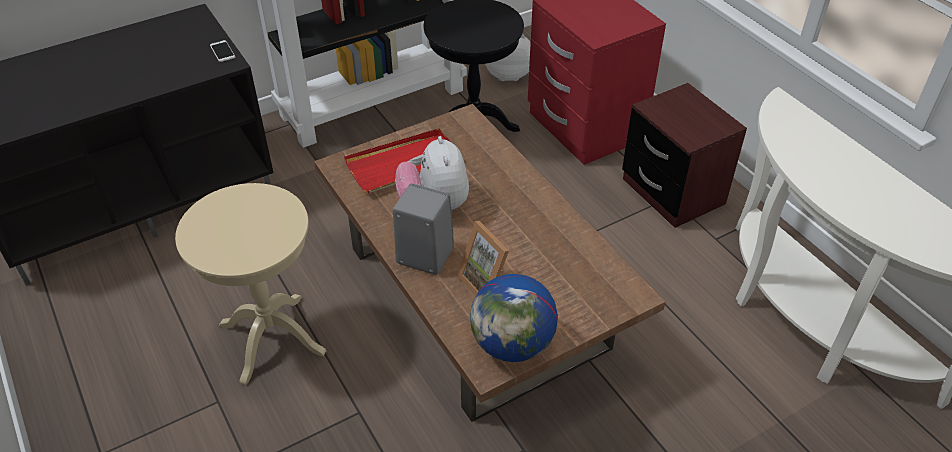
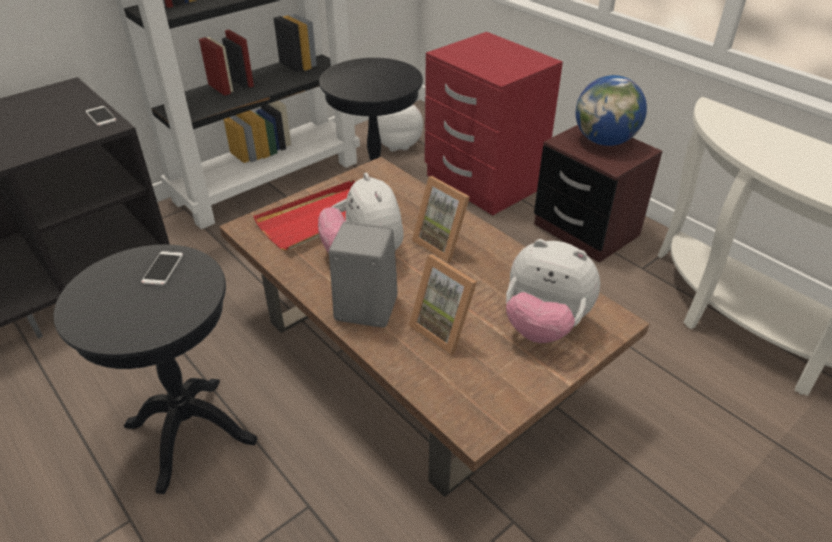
camera: 10 degrees left, 5 degrees down
(260, 206) = (162, 268): none -> phone
(272, 338) = (190, 433): beige side table -> black side table
(506, 202) = (443, 243): none -> picture frame
(512, 344) = (495, 394): globe -> globe (604, 141)
(572, 291) = (544, 325): none -> plush toy

